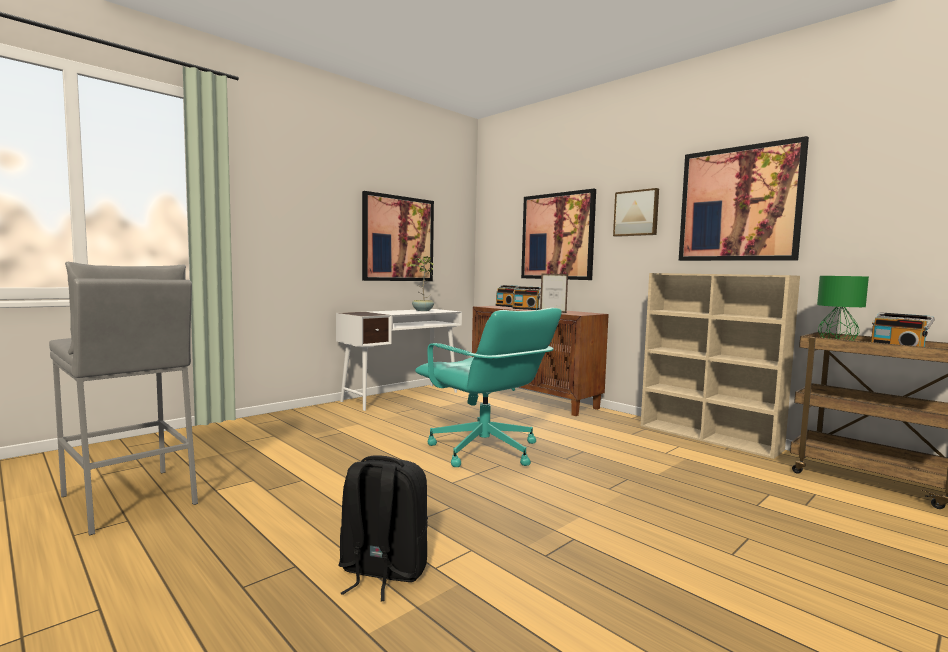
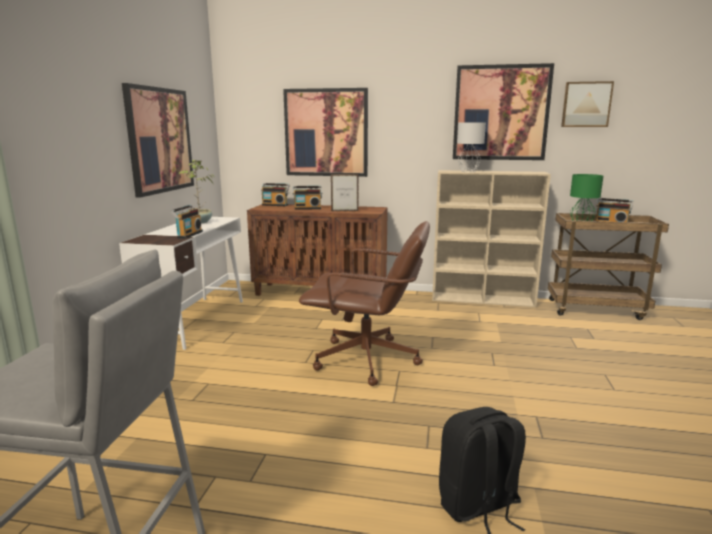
camera: 35 degrees left, 10 degrees up
(390, 313) = (188, 234): none -> radio
(484, 451) = (367, 361): turquoise office chair -> brown office chair
(636, 213) = (410, 115): picture -> picture (586, 104)
(688, 273) = (468, 171): none -> grey table lamp

